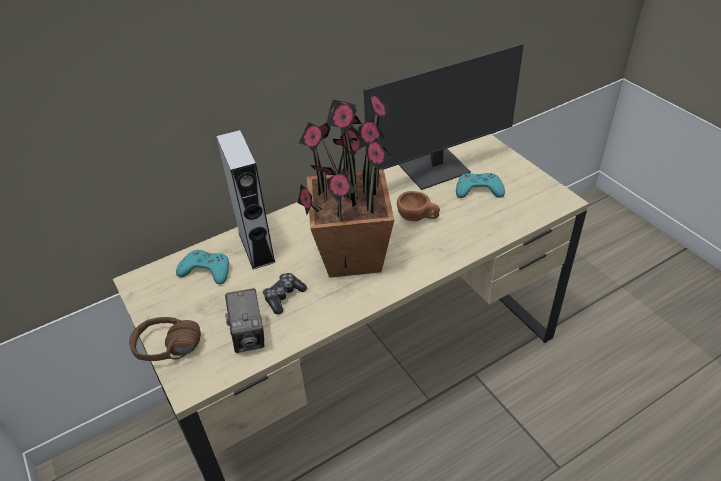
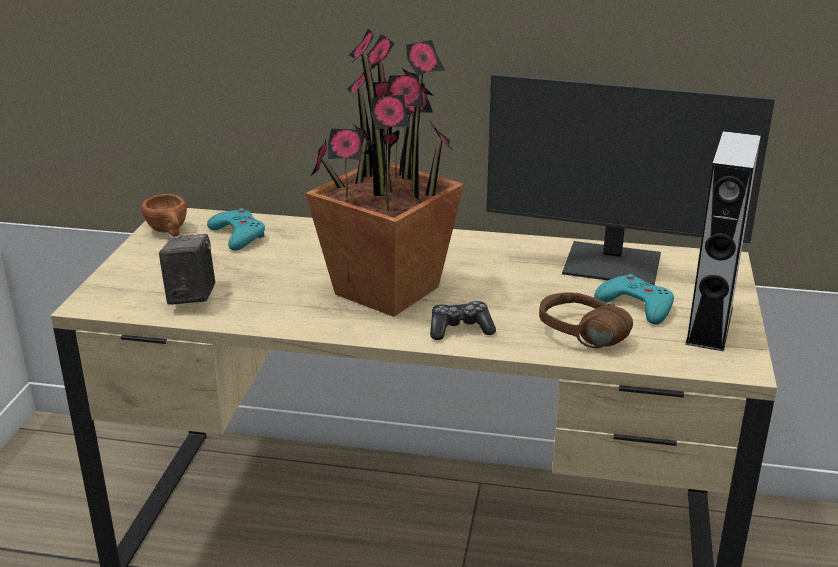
camera: 40 degrees right, 15 degrees down
(167, 356) = (109, 275): brown headphones -> brown headphones (575, 340)
(249, 336) = (191, 297): camera -> camera turned 150 degrees clockwise
(256, 247) = (309, 240): grey speaker -> grey speaker (709, 325)
(284, 297) = (269, 286): game controller -> game controller (460, 329)
(418, 217) = (515, 294): brown cup -> brown cup (169, 232)

